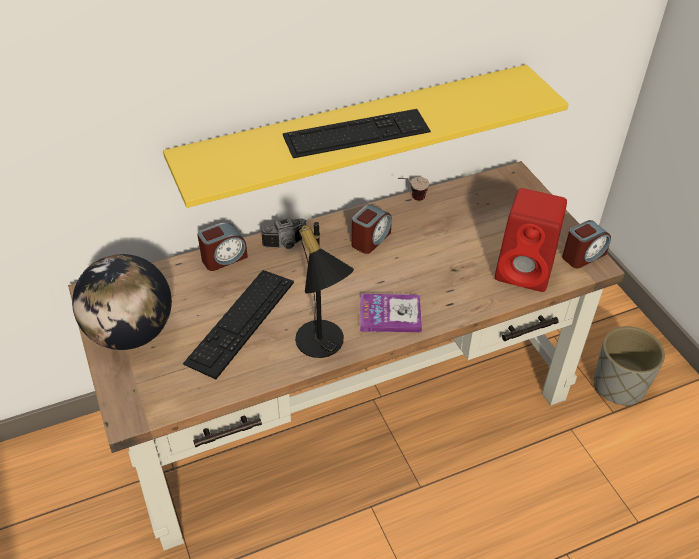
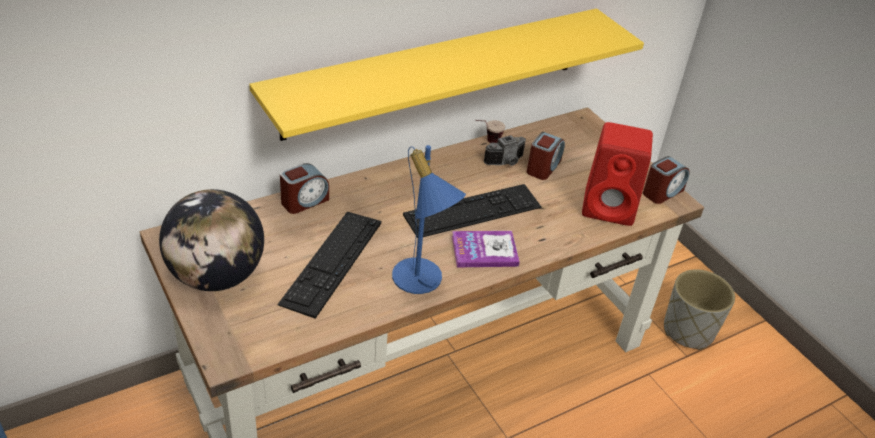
camera: 10 degrees left, 5 degrees down
(286, 245) = (367, 187): camera -> camera (507, 162)
(323, 346) = (421, 282): black table lamp -> blue table lamp
(357, 134) = (446, 69): keyboard -> keyboard (473, 211)
(370, 239) = (452, 181): alarm clock -> alarm clock (543, 167)

